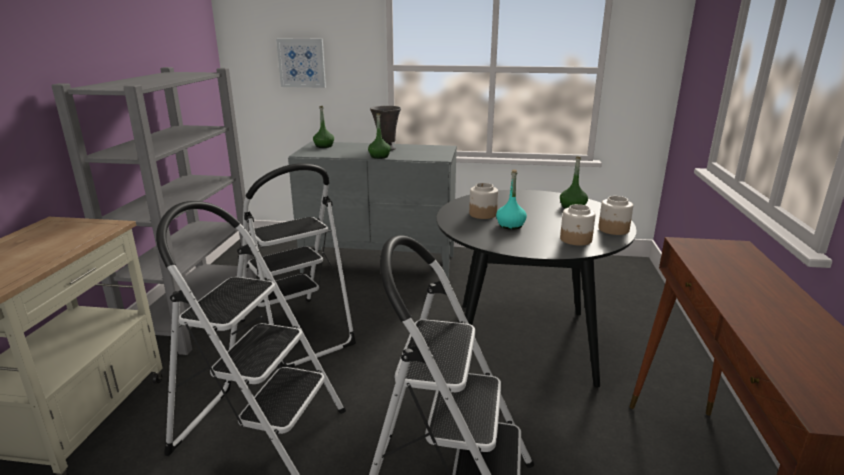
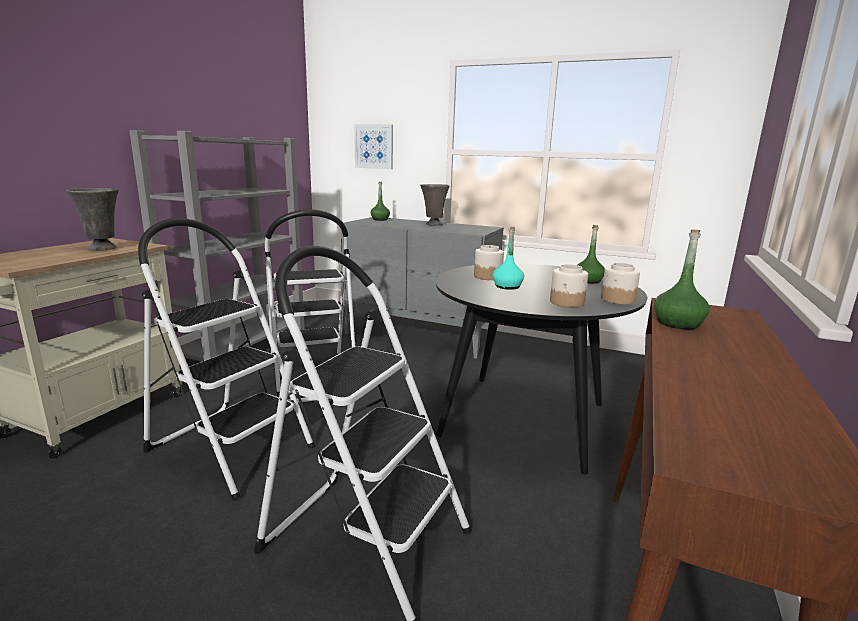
camera: 15 degrees right, 5 degrees down
(65, 238) = (103, 249): none -> grey vase
(379, 156) = (421, 228): green bottle -> green bottle (677, 323)

